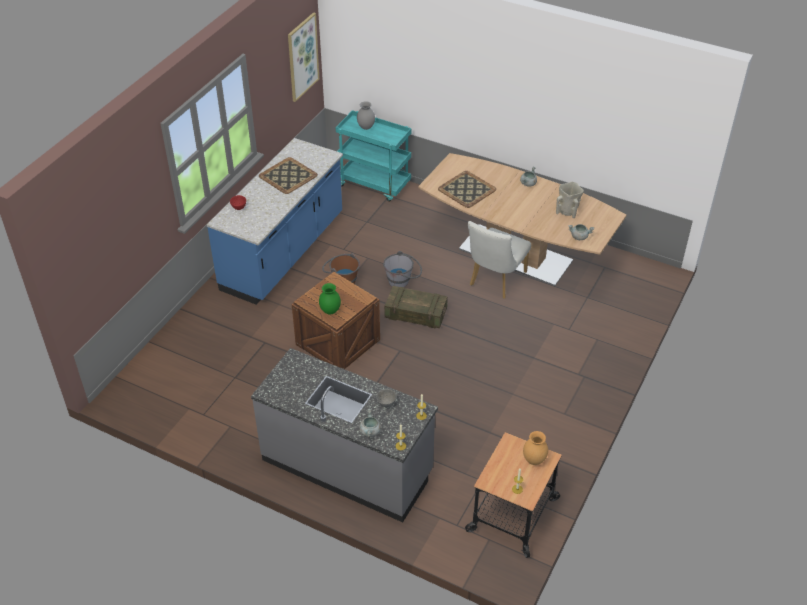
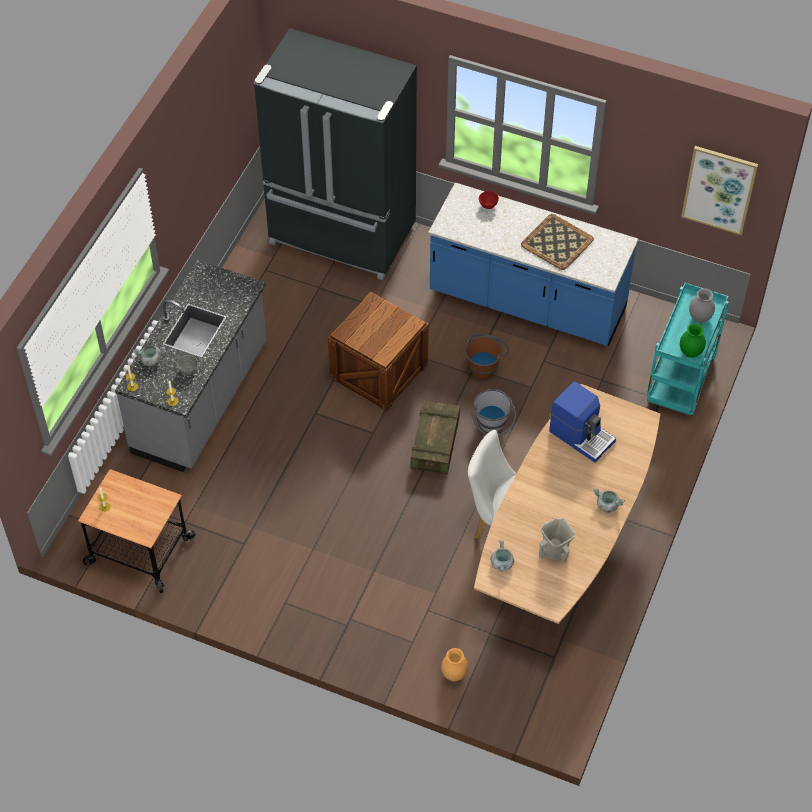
camera: 85 degrees right, 10 degrees up
(178, 359) = (341, 236): none -> black fridge
(330, 311) = (358, 326): green vase -> green vase (690, 352)
(466, 189) = (582, 435): tray -> coffee machine
(534, 460) = (142, 522): brown vase -> brown vase (453, 675)

